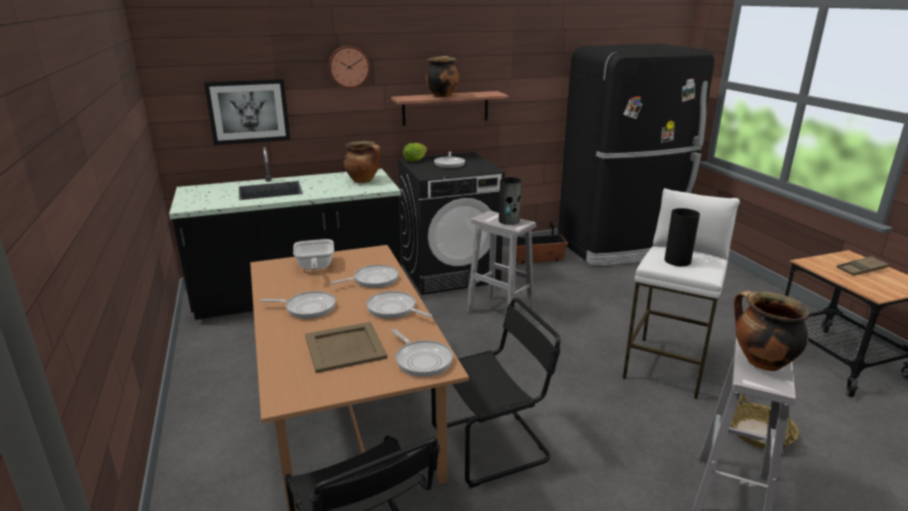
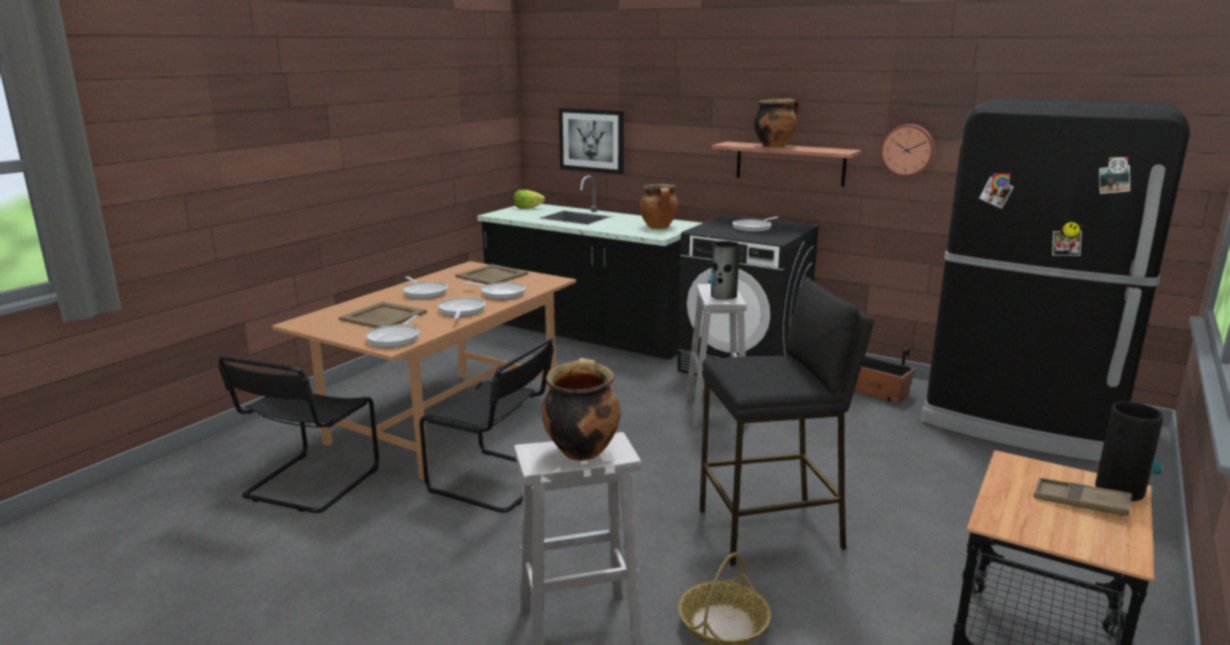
camera: 50 degrees right, 5 degrees down
(315, 268) = (491, 275): frying pan -> beige tray
(348, 67) = (685, 103): wall clock -> wall clock (907, 150)
(415, 160) = (732, 219): lettuce -> lettuce (527, 208)
(667, 366) = (771, 530): white stool -> black stool
(677, 260) = (754, 367): vase -> vase (1120, 489)

